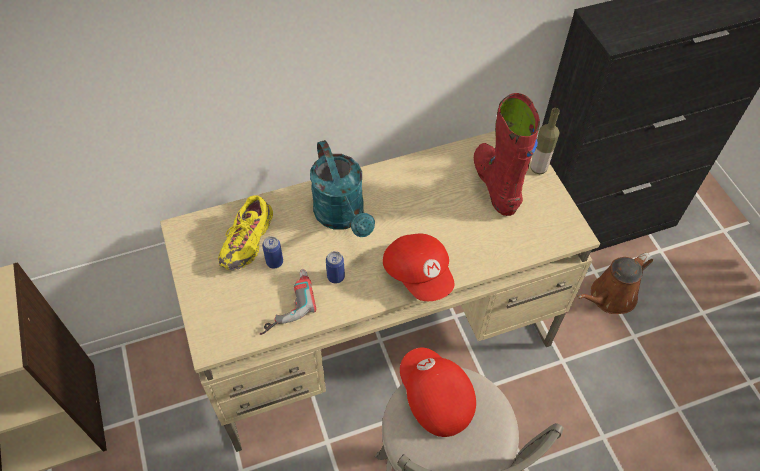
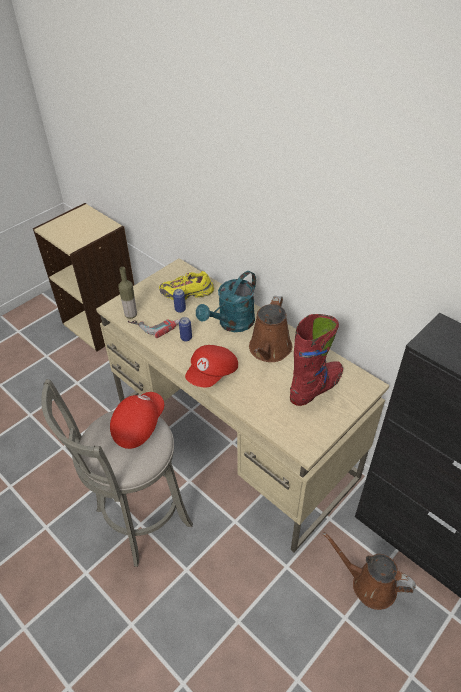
camera: 65 degrees right, 10 degrees down
(413, 199) = (269, 350): none -> brown watering can
(538, 168) = (351, 407): bottle -> bottle (131, 315)

